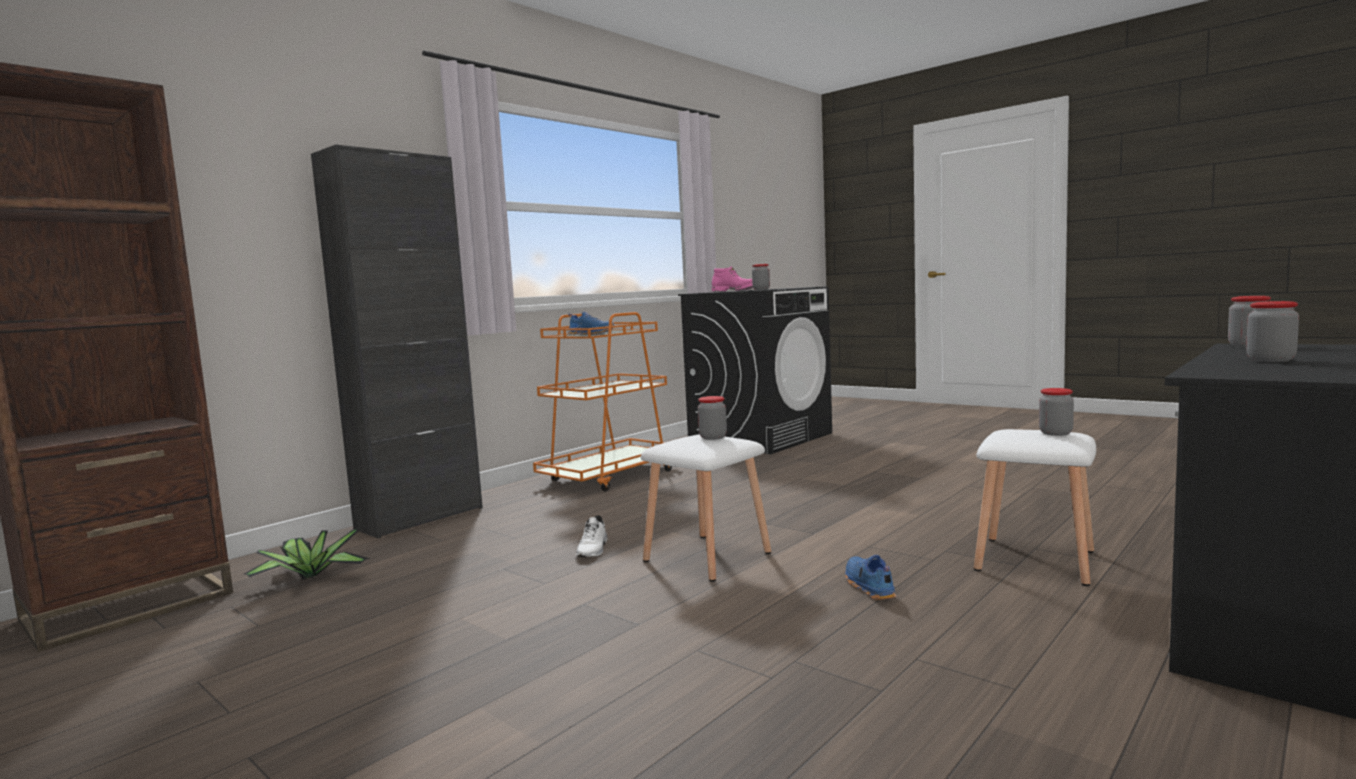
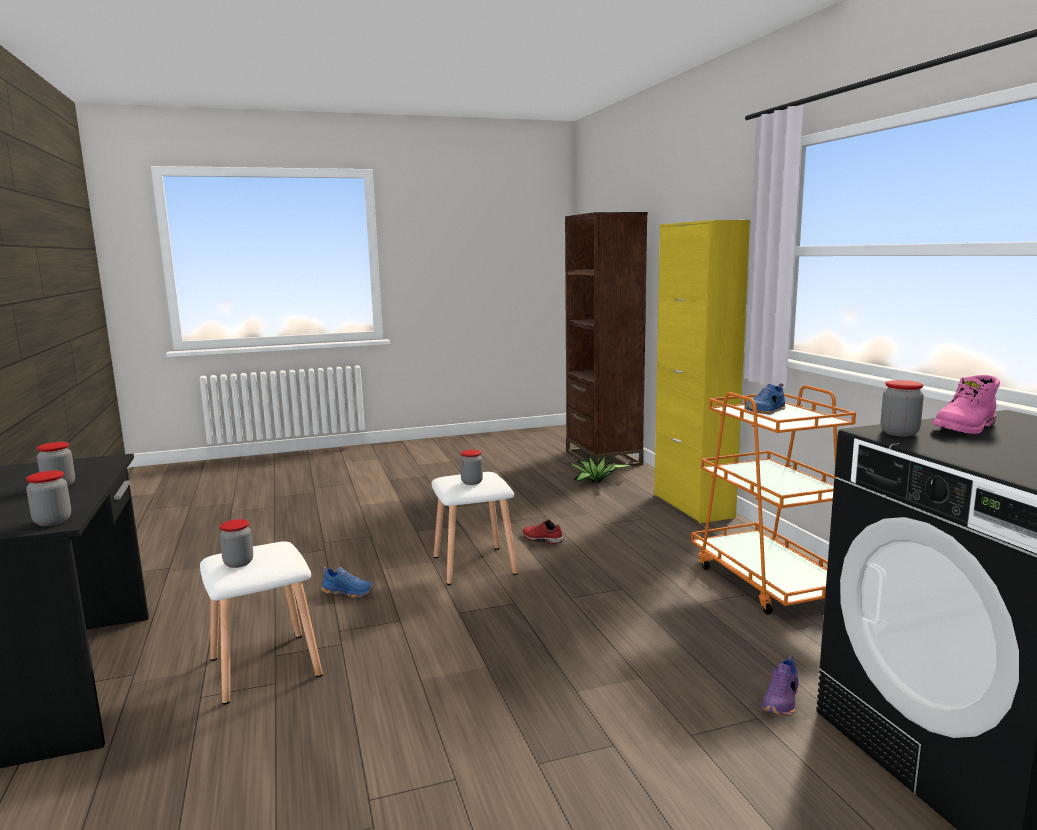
camera: 120 degrees right, 5 degrees up
(420, 518) = (693, 506): black cabinet -> yellow cabinet
(593, 550) = (541, 539): white shoe -> red shoe
(772, 458) = (782, 701): none -> purple shoe

